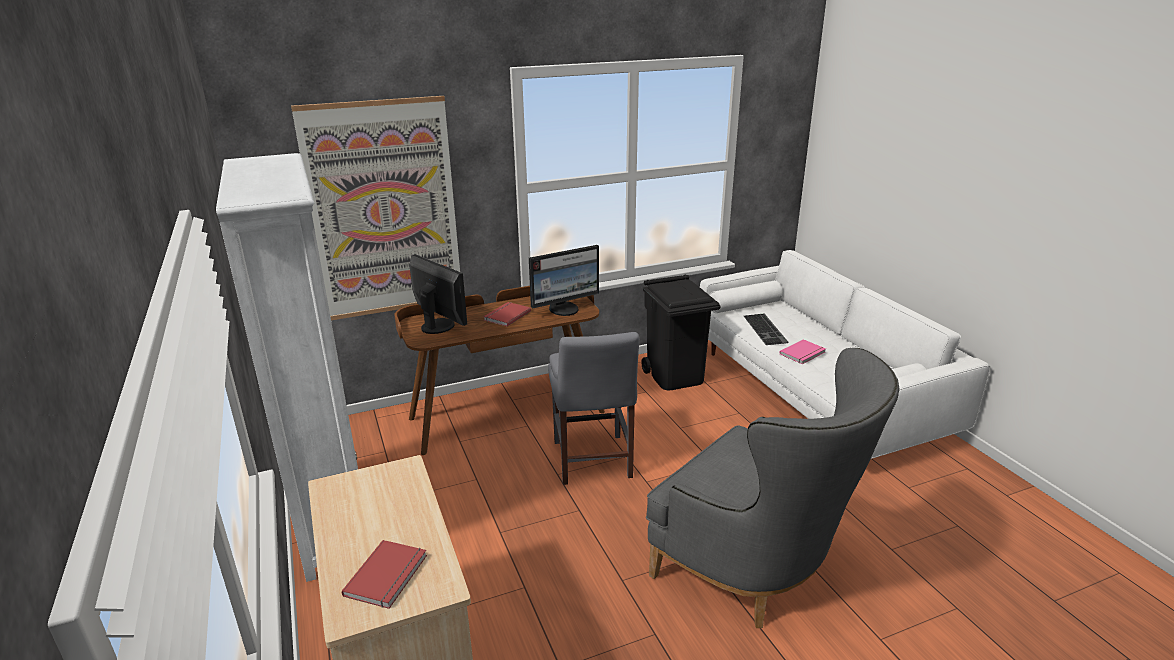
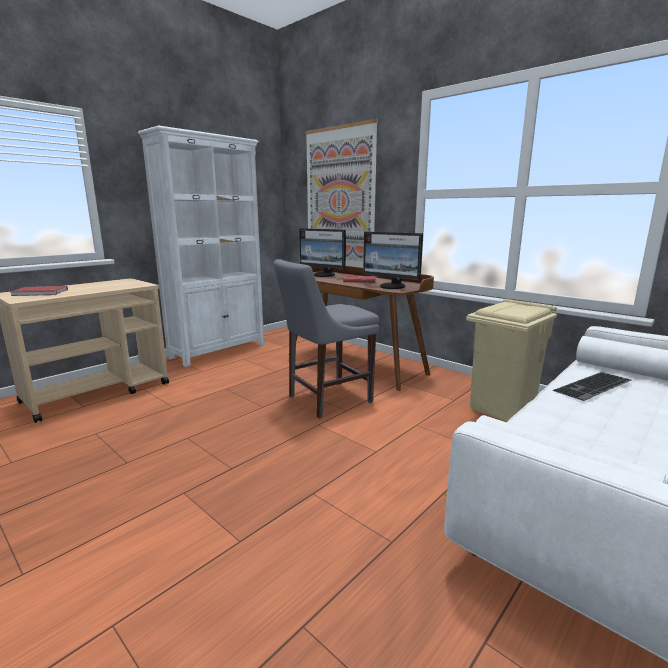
camera: 65 degrees right, 10 degrees down
(438, 326) = (324, 275): monitor -> monitor turned 105 degrees clockwise
(675, 376) = (502, 407): black trash can -> beige trash can
(756, 572) = (215, 503): grey armchair -> none
(803, 353) = (575, 413): pink book -> none

